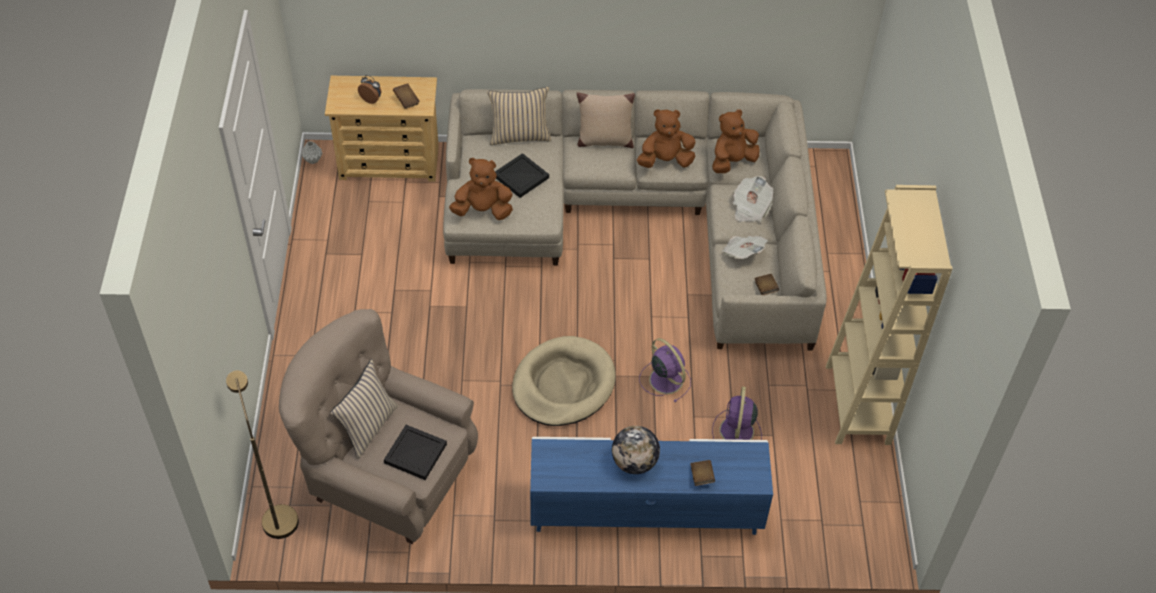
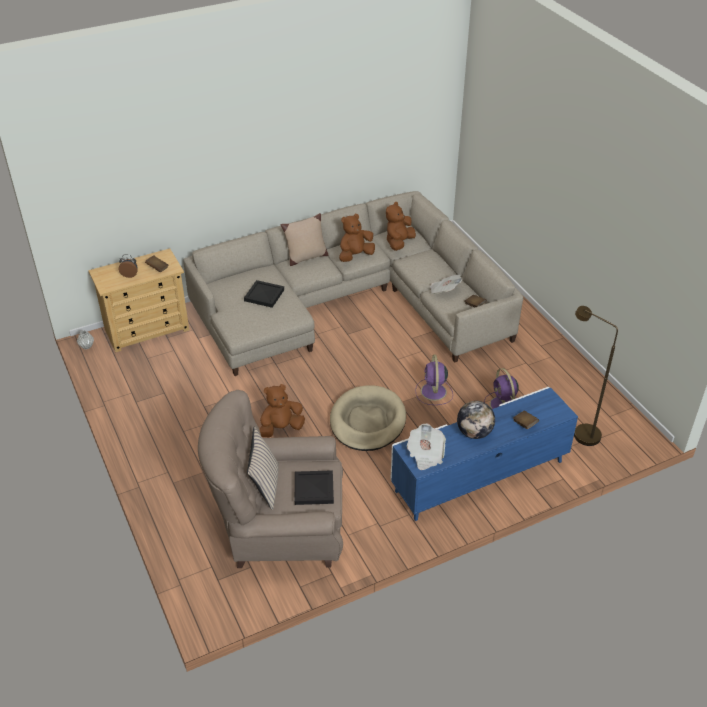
camera: 25 degrees left, 10 degrees down
(276, 514) = (211, 591): brown floor lamp -> brown floor lamp (580, 432)
(483, 210) = (250, 324): brown plush toy -> brown plush toy (281, 428)
(519, 136) = (245, 272): beige pillow -> none
(665, 379) = (433, 392): purple fan -> purple fan turned 120 degrees counterclockwise
(750, 208) = (430, 264): newspaper -> newspaper (425, 455)
(857, 404) = (565, 362): beige bookcase -> none

